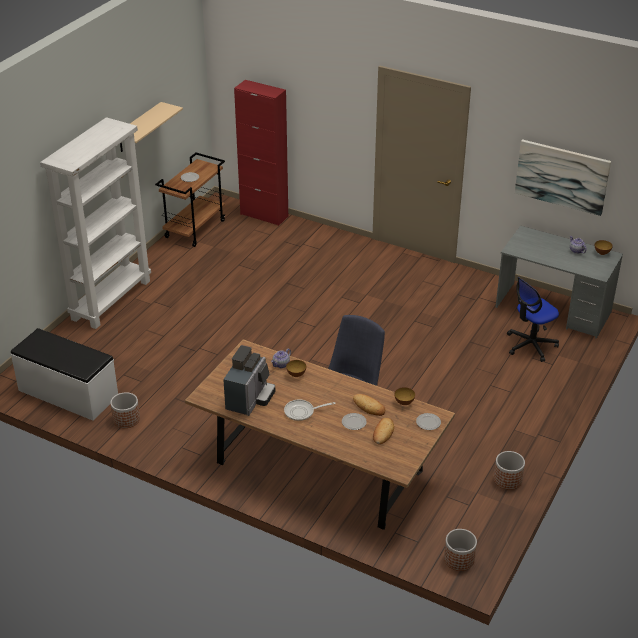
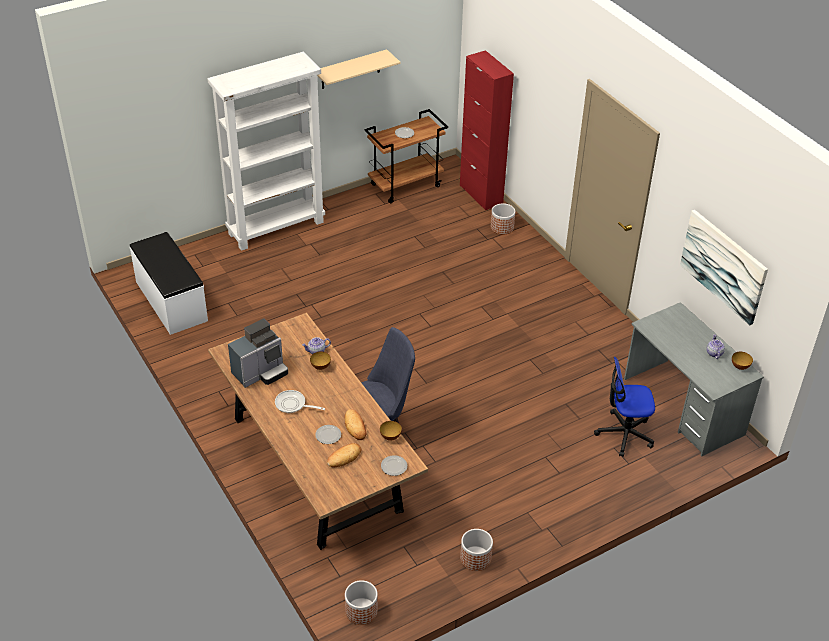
camera: 30 degrees right, 5 degrees up
(126, 419) = (196, 345): planter -> planter (501, 227)

